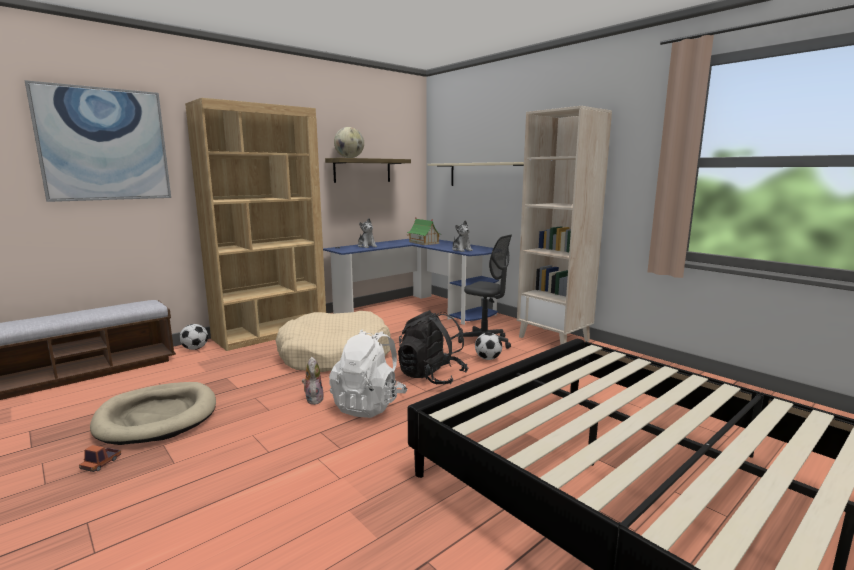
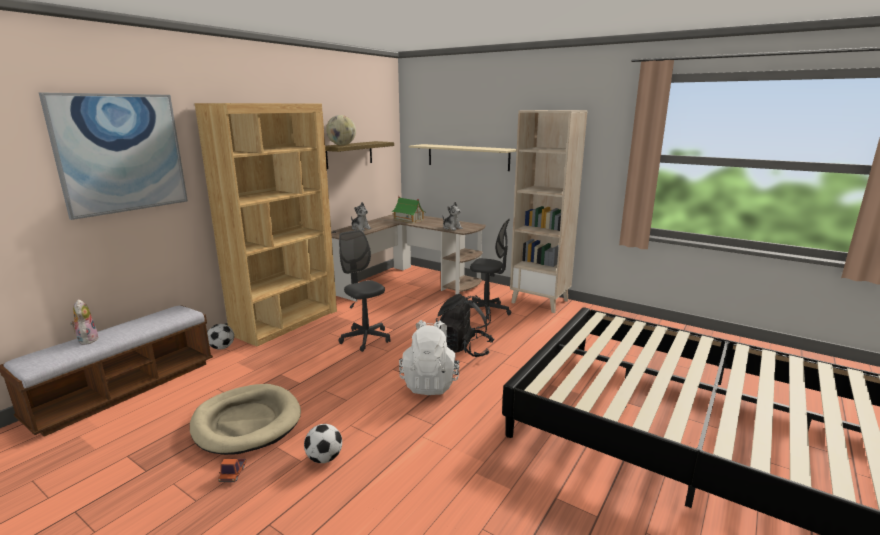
camera: 15 degrees left, 5 degrees up
(313, 399) = (378, 384): plush toy -> plush toy (87, 340)
(334, 355) = (365, 339): beige dog bed -> grey office chair
(418, 309) = (408, 282): blue desk -> brown desk
(488, 358) = (499, 326): football -> football (324, 458)

